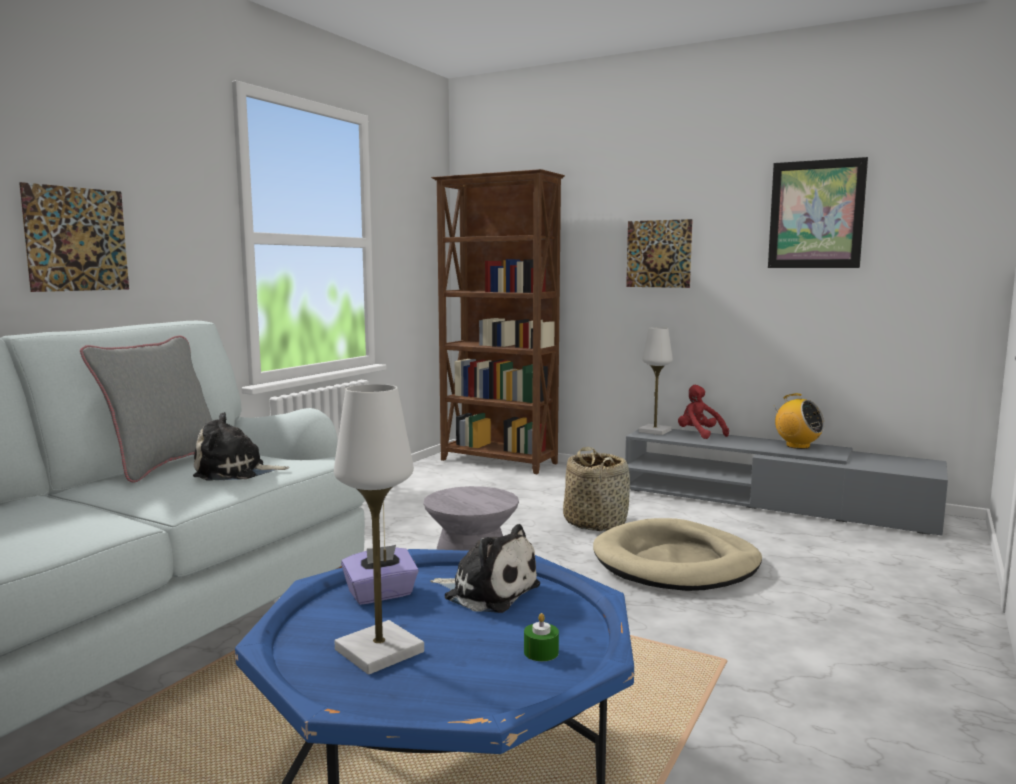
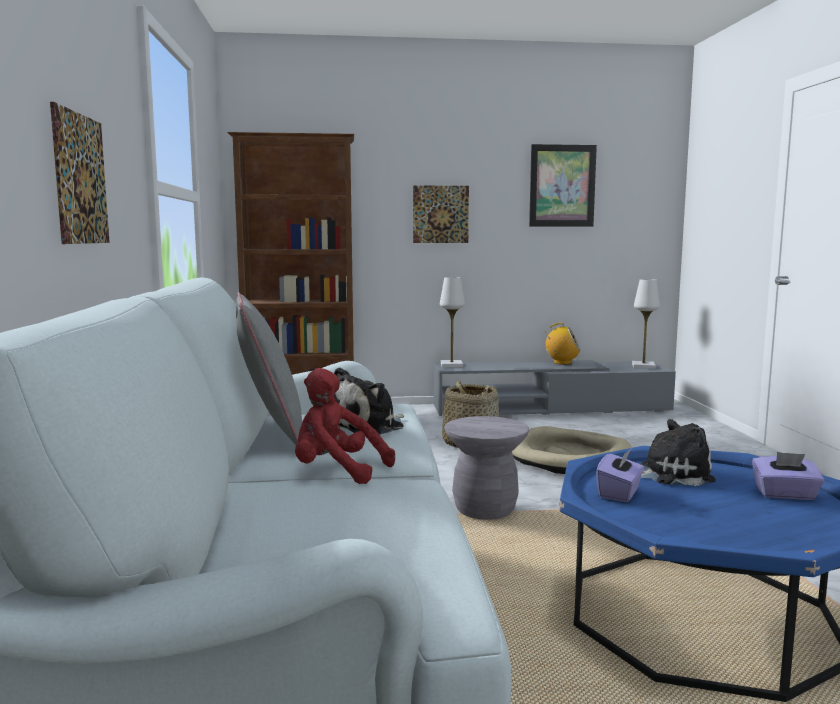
camera: 35 degrees left, 0 degrees up
(379, 650) = (714, 521): white table lamp -> white table lamp (643, 366)
(541, 652) = (785, 494): green candle -> purple tissue box
(699, 434) = (486, 363): red plush toy -> red plush toy (336, 471)

